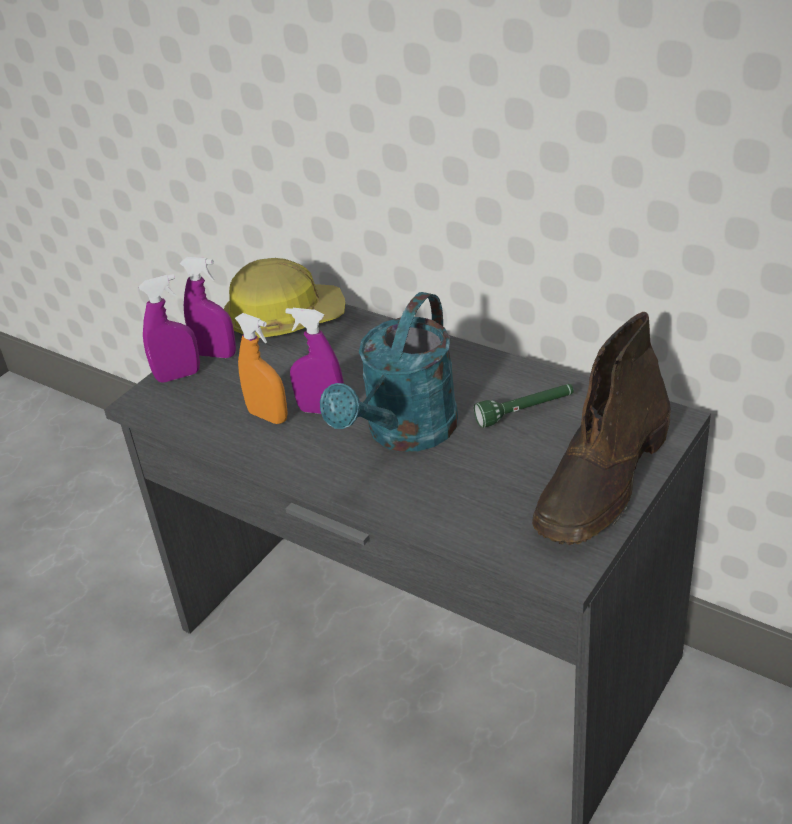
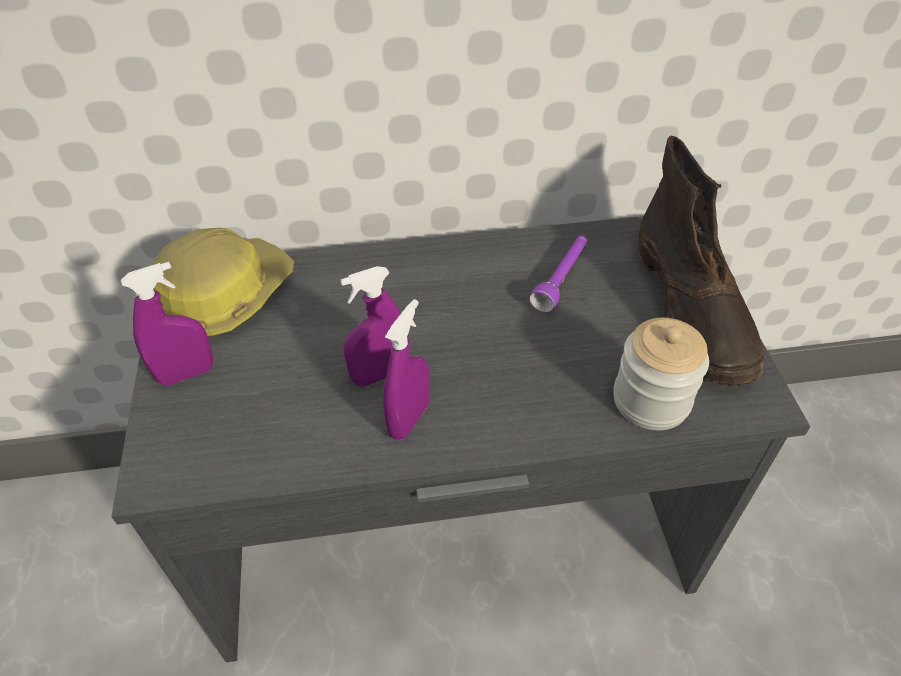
camera: 45 degrees left, 10 degrees up
(178, 376) = (168, 422): purple spray bottle -> purple spray bottle (409, 419)
(268, 416) = (330, 412): orange spray bottle -> none
(404, 434) = (487, 356): turquoise watering can -> none
(482, 520) = (651, 400): none -> jar
(525, 412) = (561, 279): green flashlight -> purple flashlight

